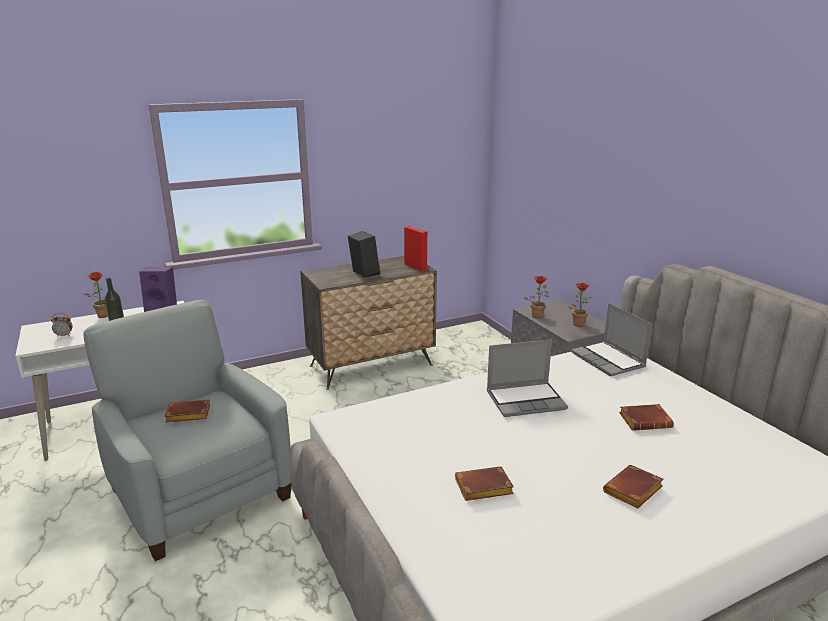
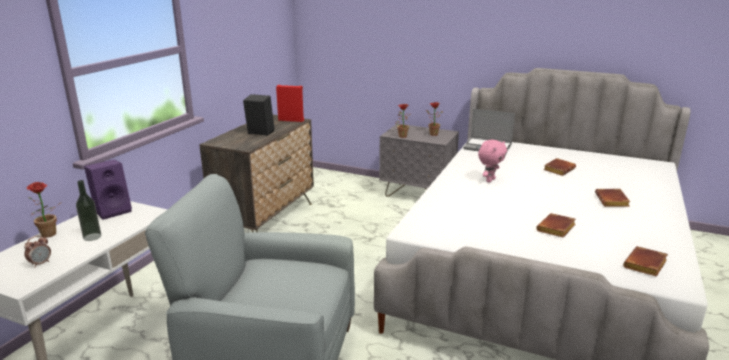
camera: 40 degrees left, 0 degrees up
(187, 415) = (270, 282): brown book -> brown book (646, 266)
(526, 400) = (489, 180): laptop -> pink plush toy

